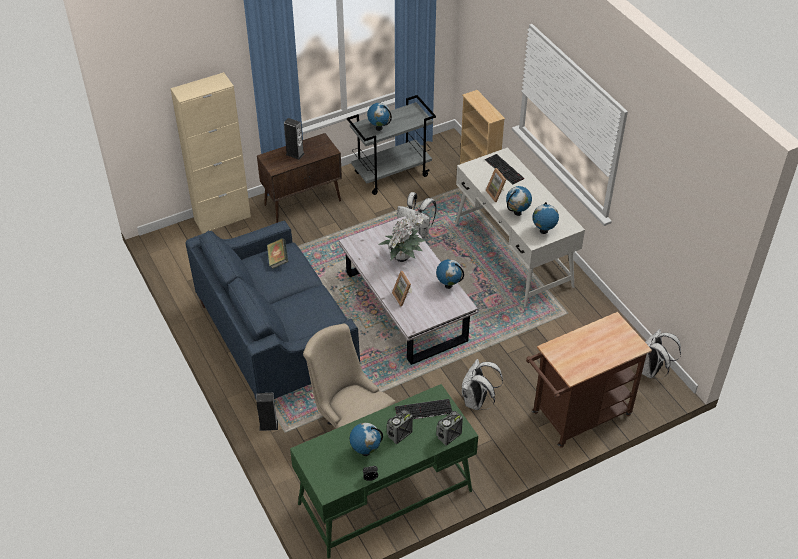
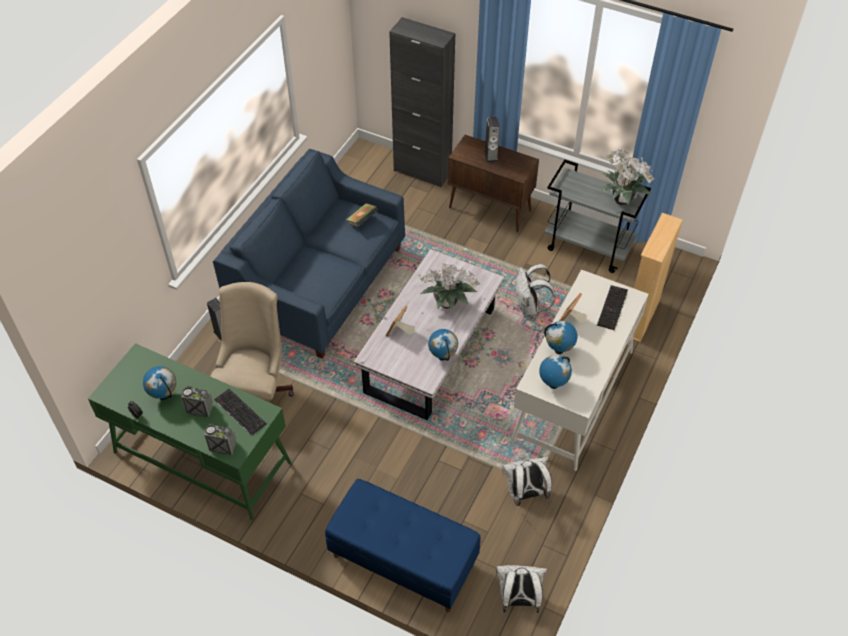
camera: 55 degrees right, 5 degrees up
(222, 218) = (422, 171): beige cabinet -> black cabinet
(379, 128) = (580, 189): globe -> none
(408, 115) = (621, 199): none -> potted plant
(477, 402) = (359, 467): white backpack -> white backpack (525, 494)
(576, 417) = (402, 560): brown cart -> blue bench

